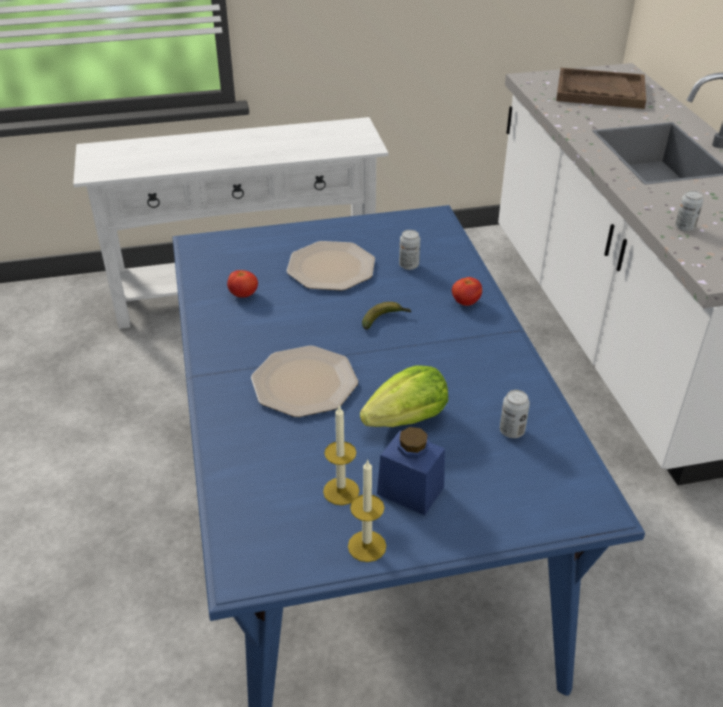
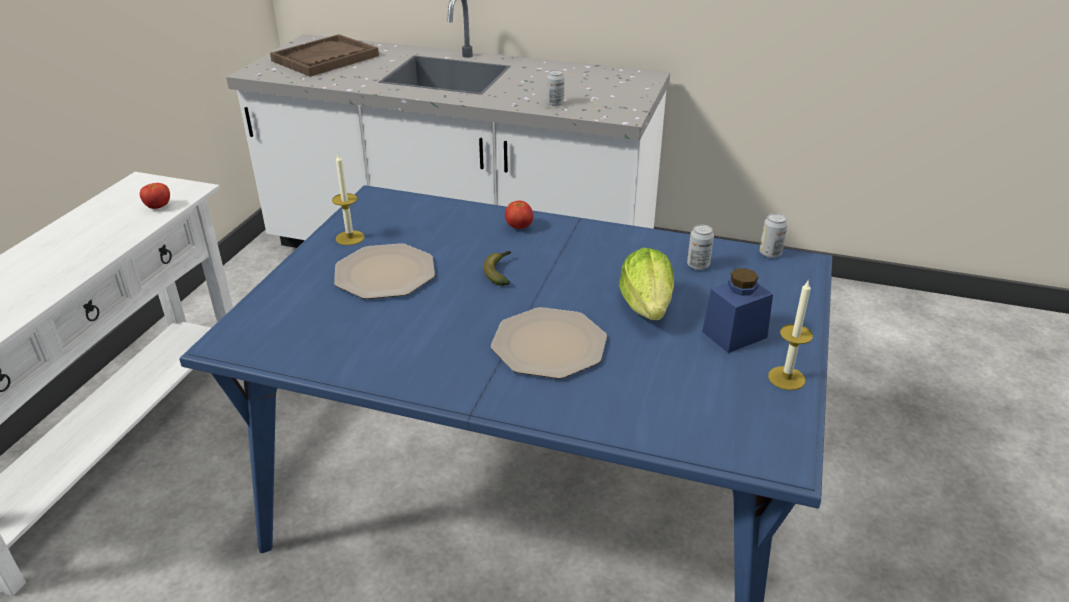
camera: 60 degrees left, 5 degrees down
(243, 295) = (366, 339): tomato -> tomato (158, 207)
(341, 491) = (712, 370): candle -> candle (350, 238)
(409, 265) = (433, 233): can -> can (770, 253)

